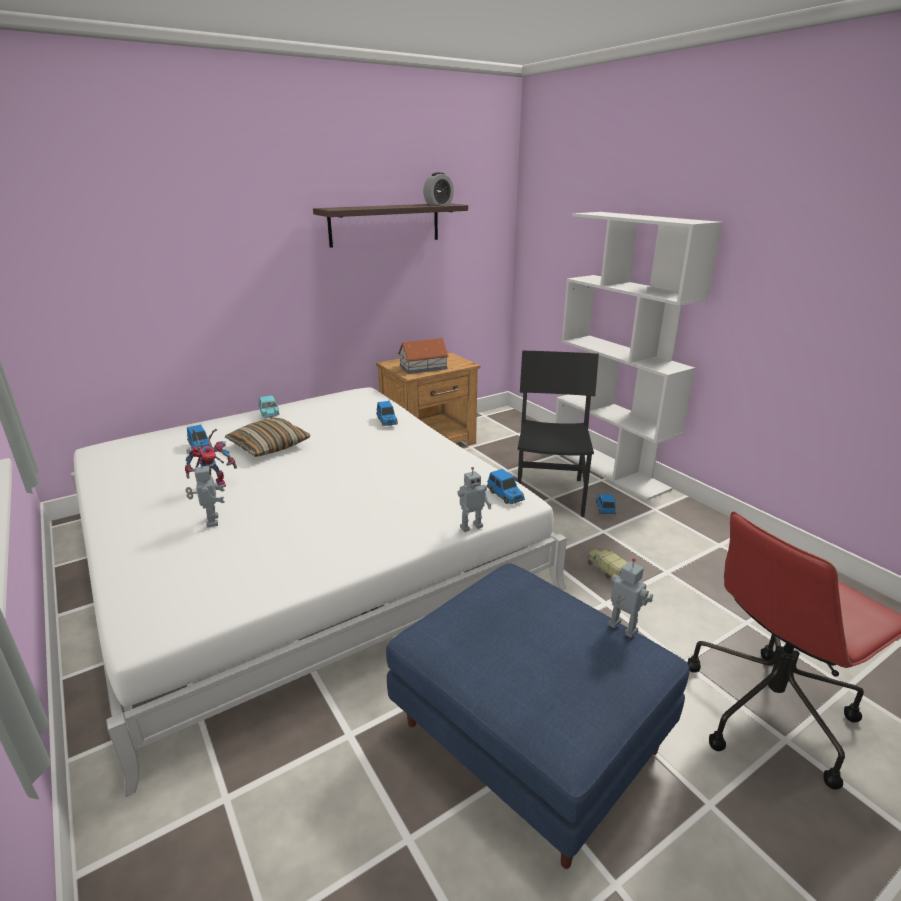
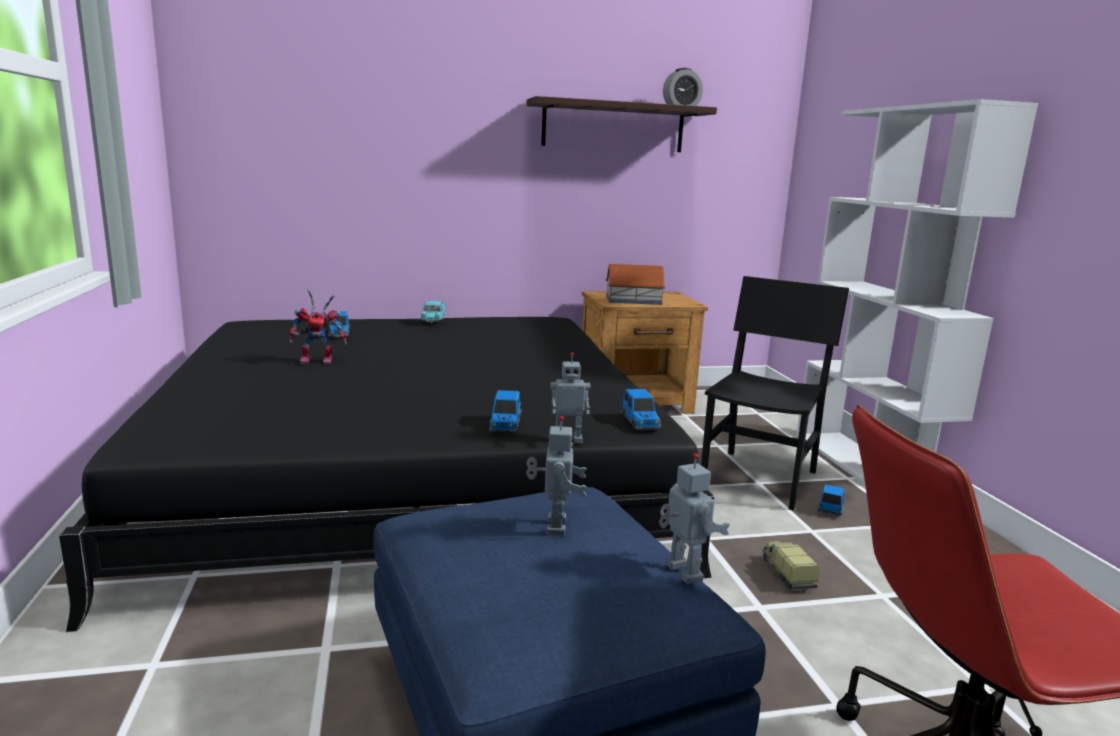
camera: 20 degrees right, 10 degrees down
(211, 521) = (287, 384): toy robot -> toy robot (554, 526)
(269, 446) = (407, 343): pillow -> none
(301, 549) = (410, 469): white bed -> black bed
(387, 421) = (556, 343): toy car -> toy car (505, 425)

